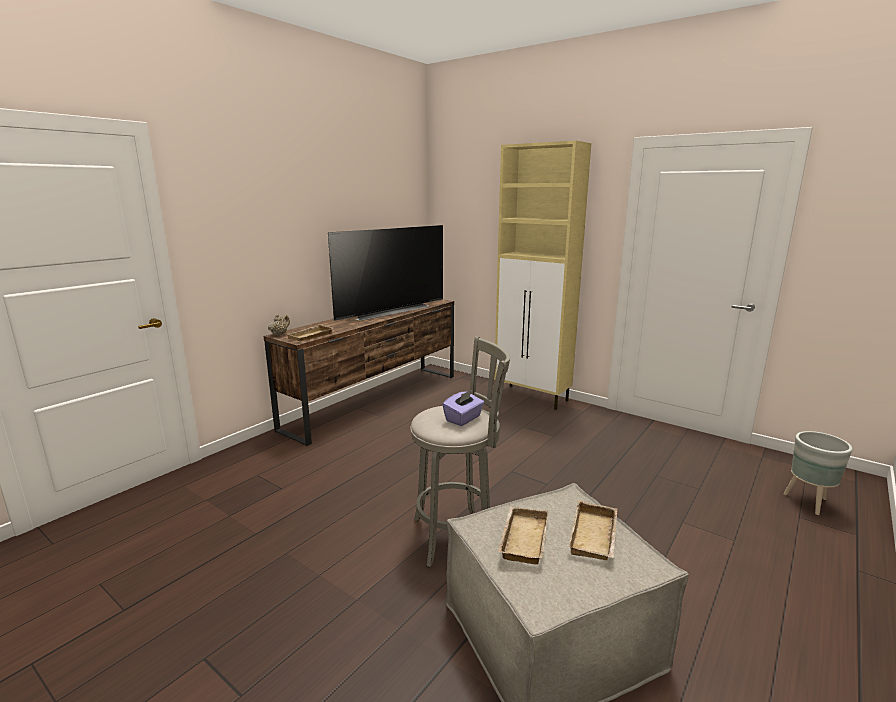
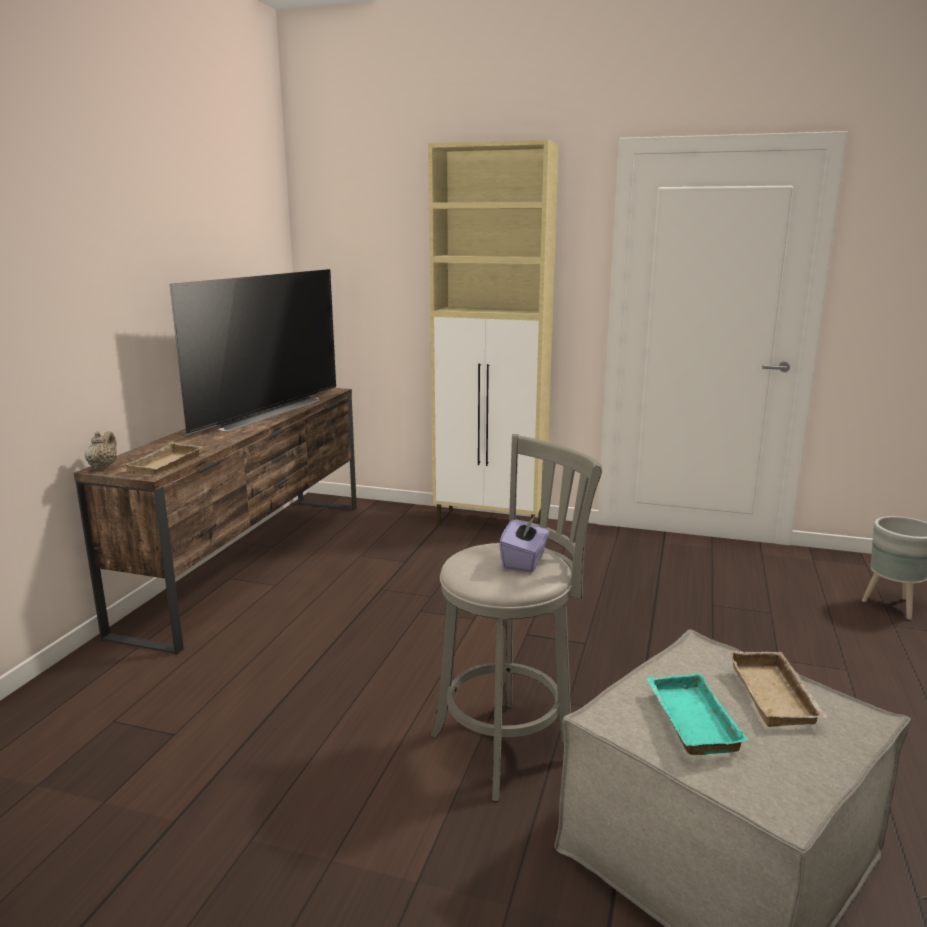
camera: 20 degrees left, 0 degrees up
(522, 538) = (688, 719): beige tray -> turquoise tray

